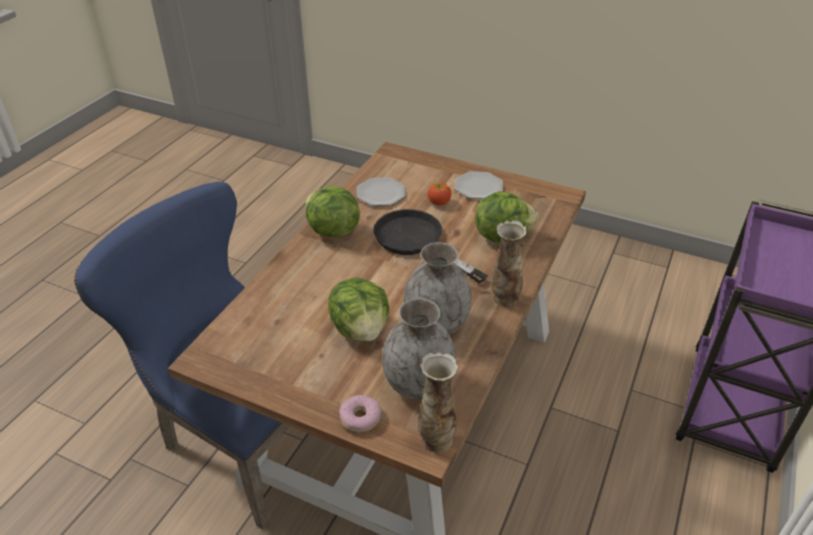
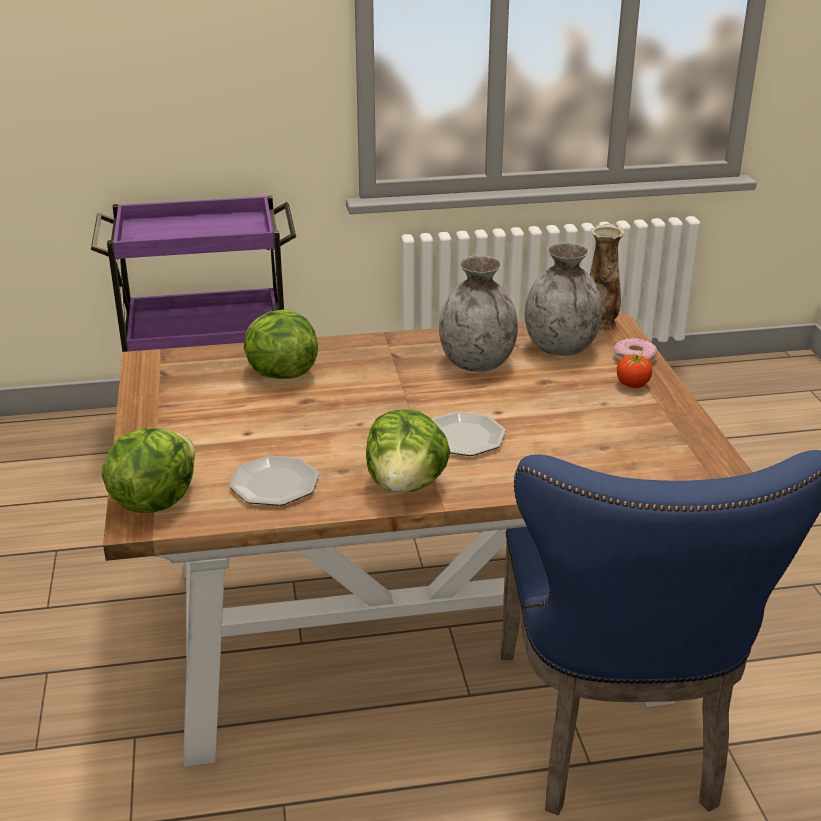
camera: 125 degrees left, 10 degrees down
(361, 329) = (540, 397): lettuce -> lettuce (153, 500)
(417, 242) = (355, 418): black frying pan -> none
(439, 202) = (250, 433): tomato -> tomato (632, 384)
(478, 187) = (181, 418): plate -> plate (463, 437)
(504, 298) = (391, 344): vase -> none

